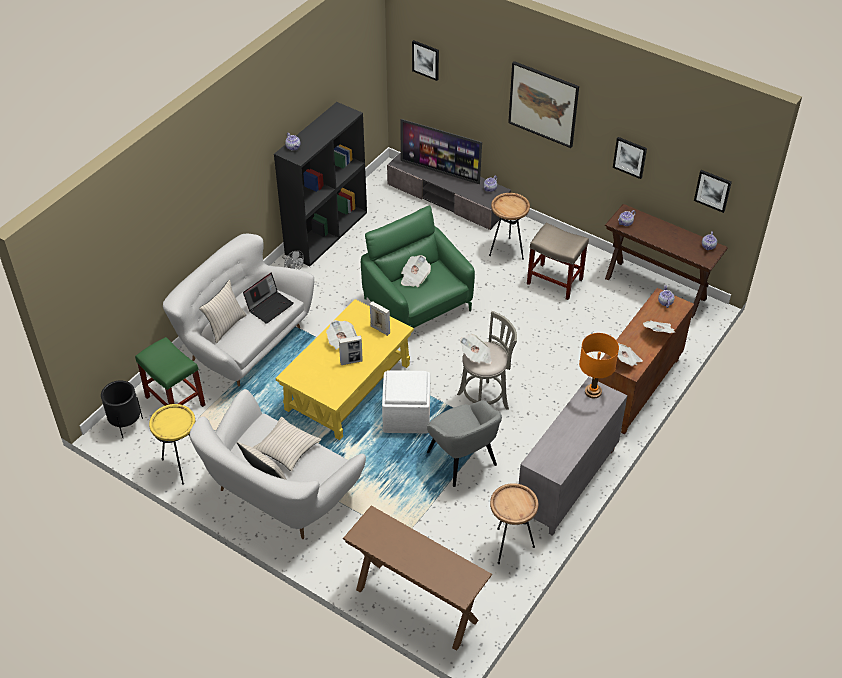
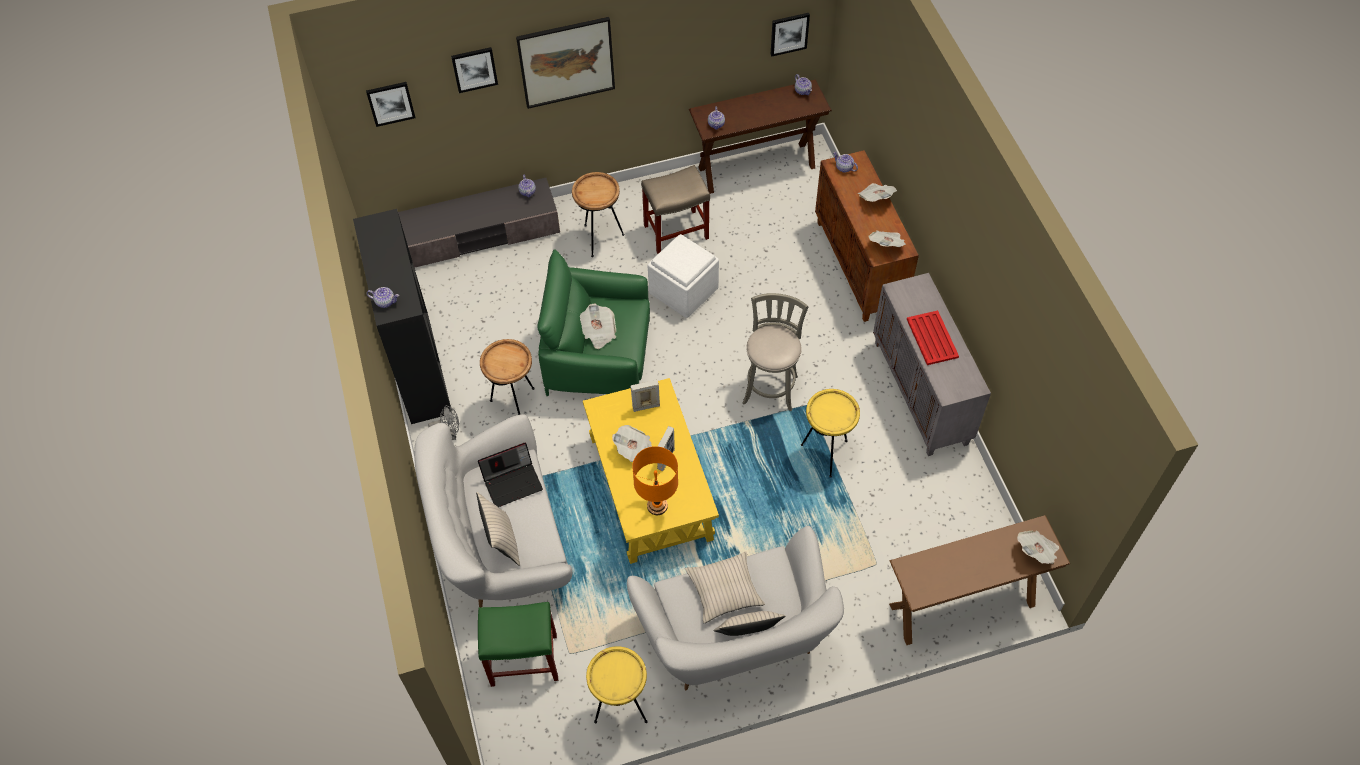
camera: 50 degrees left, 10 degrees up
(126, 424) = (513, 730): black planter -> none
(269, 306) = (513, 482): laptop -> laptop turned 75 degrees clockwise
(407, 416) = (733, 463): white ottoman -> white ottoman (684, 290)
(440, 171) = (460, 213): television -> none
(462, 460) = (826, 454): grey armchair -> yellow side table
(476, 356) = (768, 351): newspaper -> newspaper (1037, 552)
(510, 546) = (954, 485): brown side table -> brown side table (515, 405)
(572, 427) = (932, 337): none -> red tray
(593, 392) = (903, 294): orange table lamp -> orange table lamp (657, 506)
(630, 157) = (687, 56): picture -> picture (474, 69)

